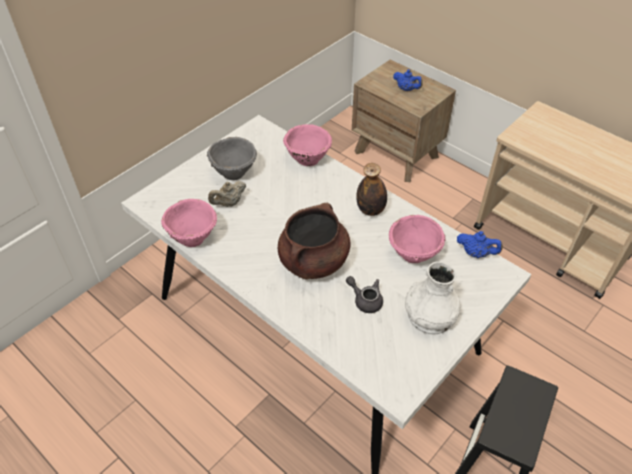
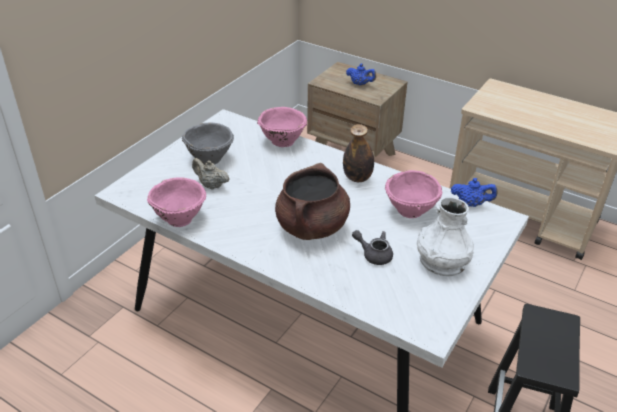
camera: 10 degrees left, 10 degrees down
(229, 203) = (211, 185): beige teapot -> beige teapot turned 75 degrees clockwise

